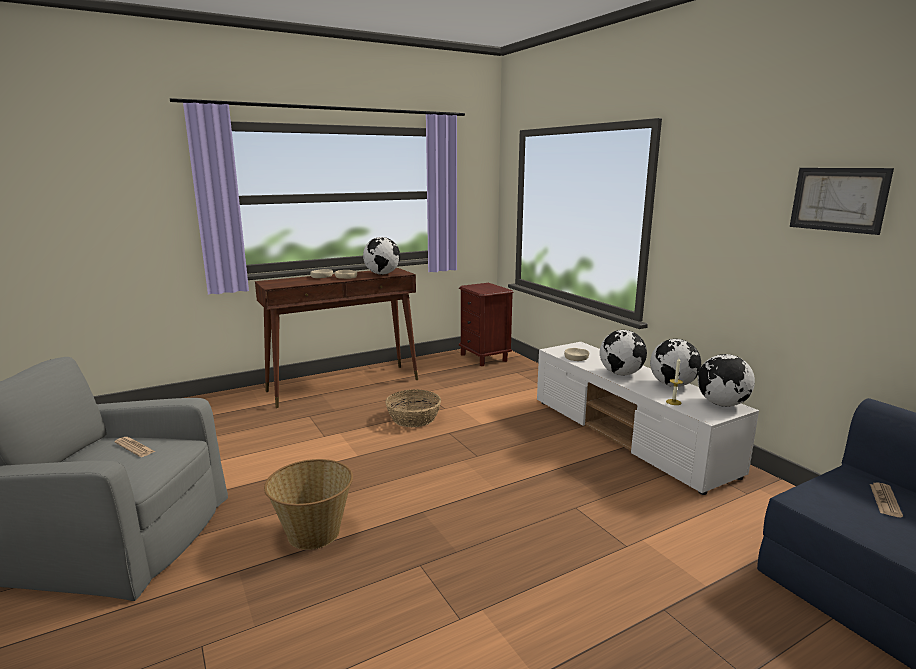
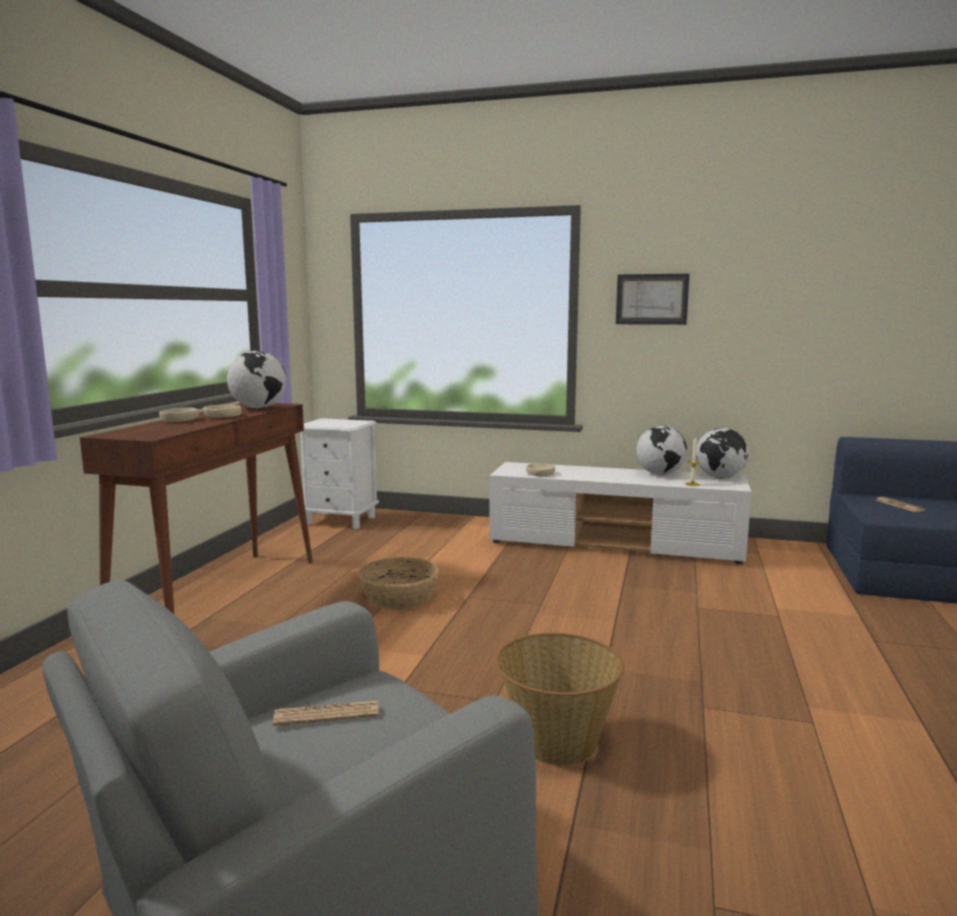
camera: 45 degrees left, 5 degrees down
(484, 357) = (340, 520): brown nightstand -> white nightstand
(621, 374) = (607, 476): globe -> none
(838, 199) = (780, 279): picture -> picture (651, 299)

